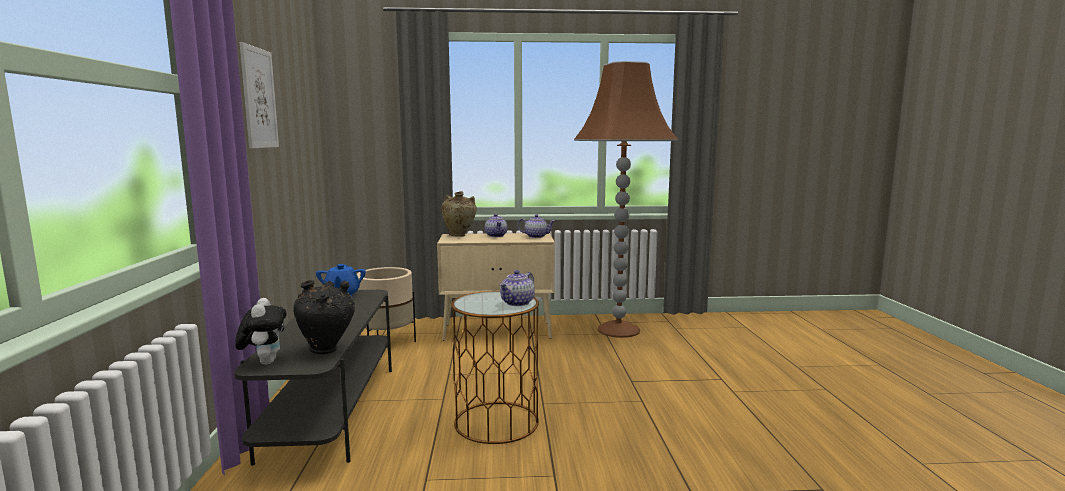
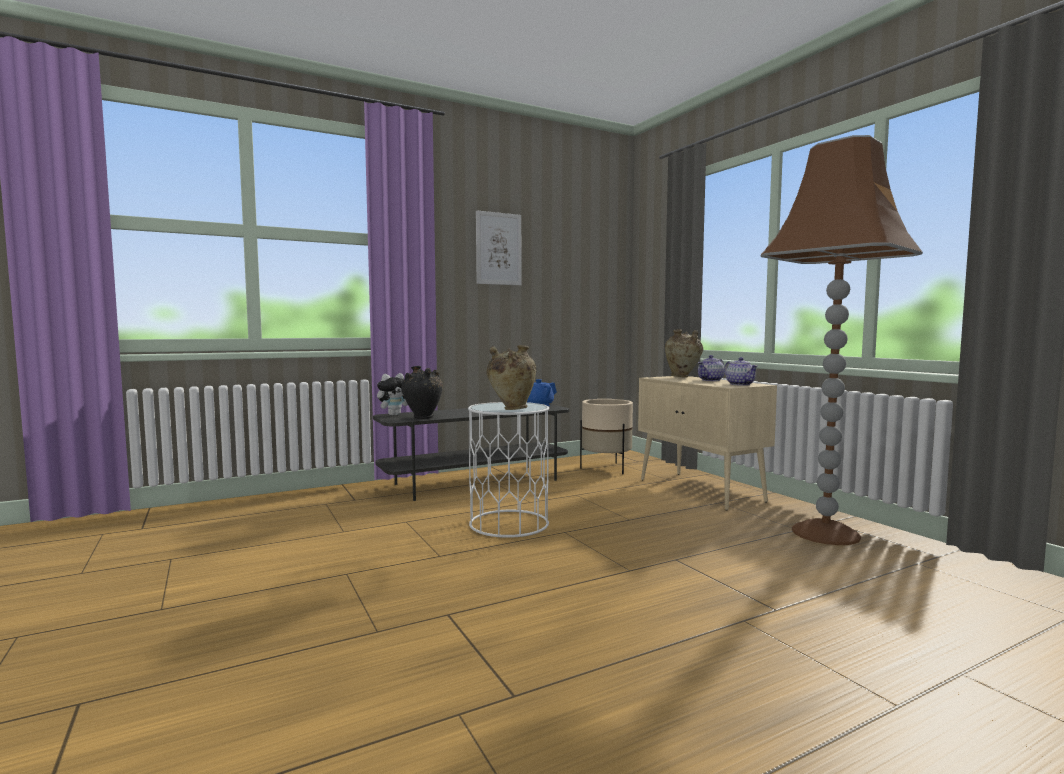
camera: 65 degrees right, 5 degrees down
(496, 422) = (509, 523): brown side table -> white side table
(517, 303) = (511, 409): teapot -> beige vase

